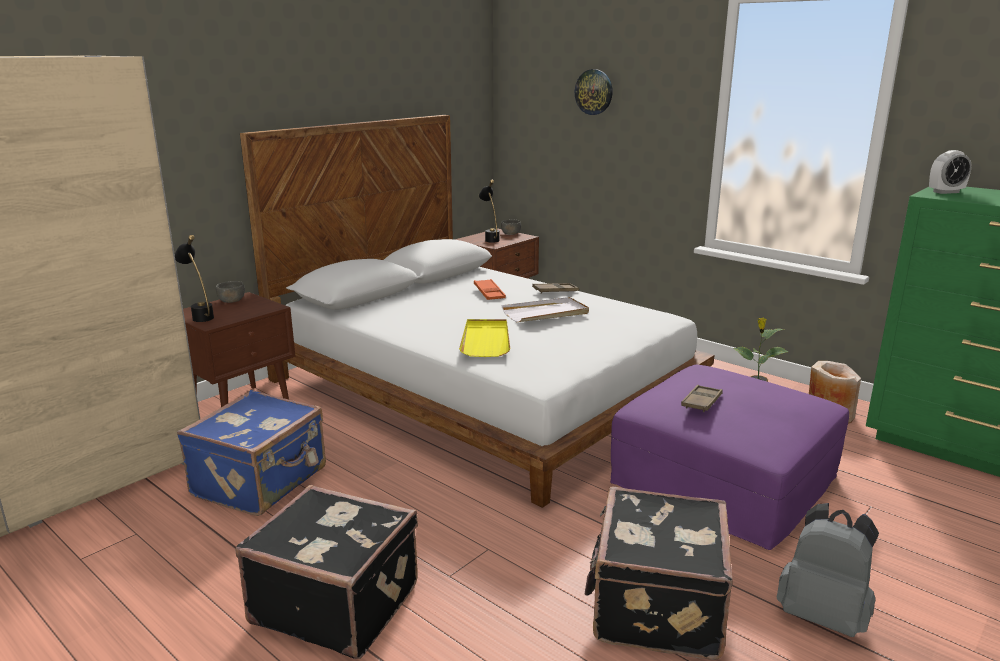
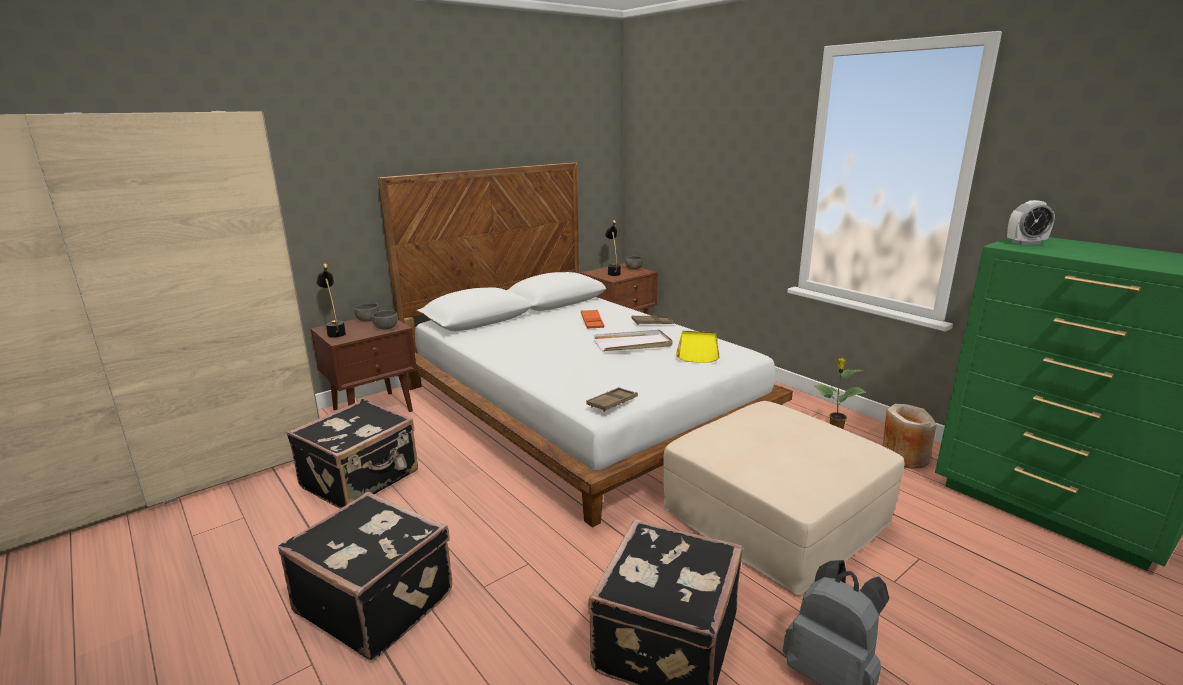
camera: 10 degrees right, 0 degrees up
(260, 308) = (386, 327): none -> grey bowl
(262, 482) = (361, 480): blue suitcase -> black suitcase
(486, 340) = (565, 367): yellow tray -> yellow tray (698, 348)
(594, 92) = (704, 142): wall clock -> none
(701, 402) = (750, 440): brown tray -> brown tray (612, 403)
(722, 480) = (774, 515): purple ottoman -> beige ottoman

